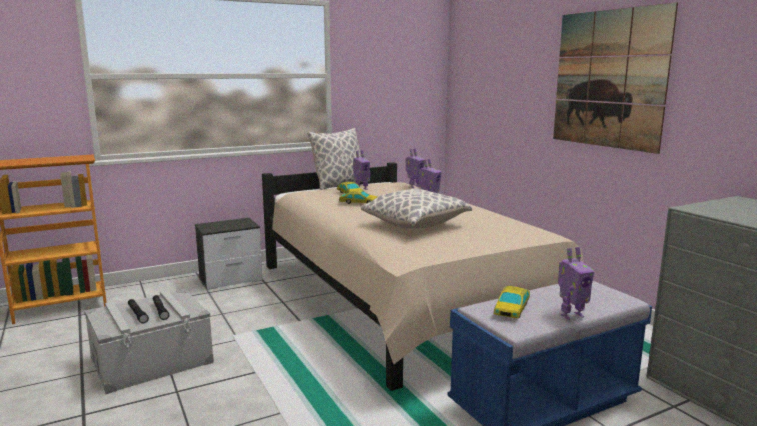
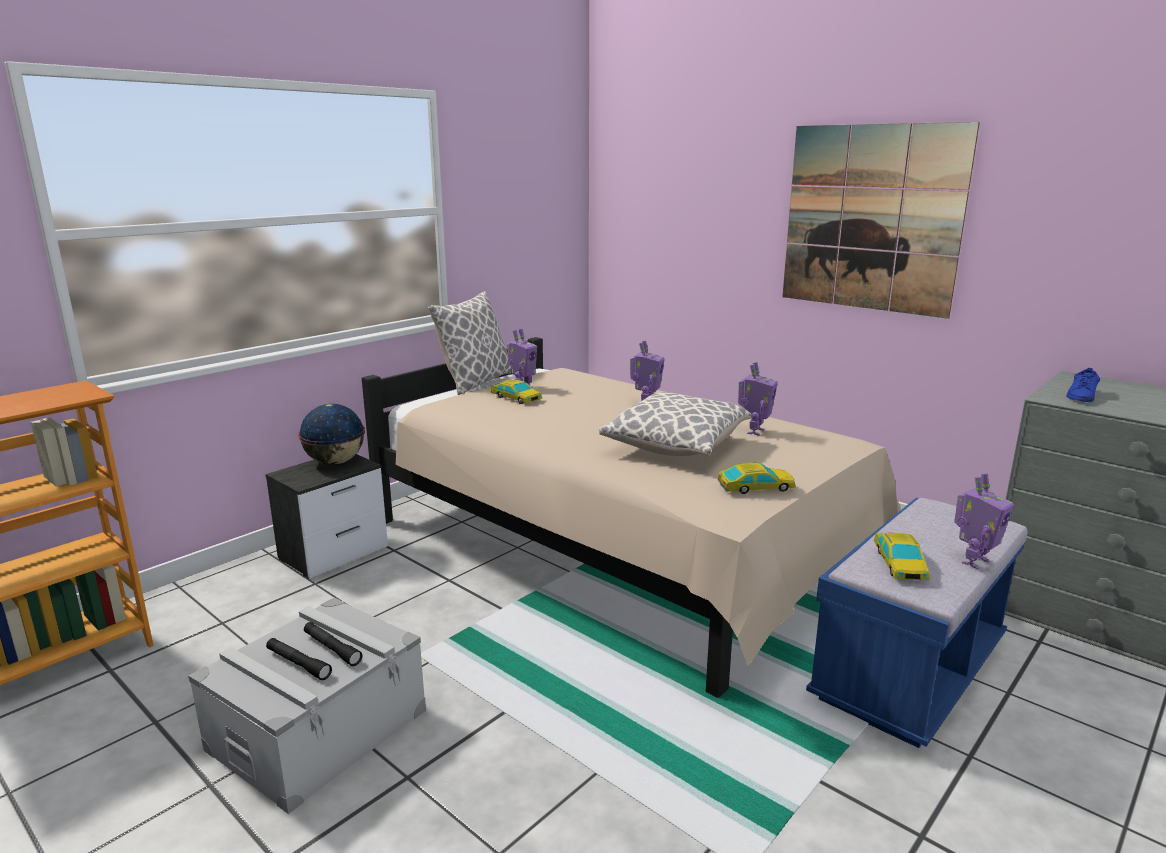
camera: 20 degrees left, 5 degrees up
(236, 222) = (335, 462): none -> globe
(359, 202) = (549, 414): toy car -> toy car (756, 487)
(414, 187) = (590, 375): toy robot -> toy robot (754, 431)
(722, 209) = (1081, 396): none -> blue shoe

